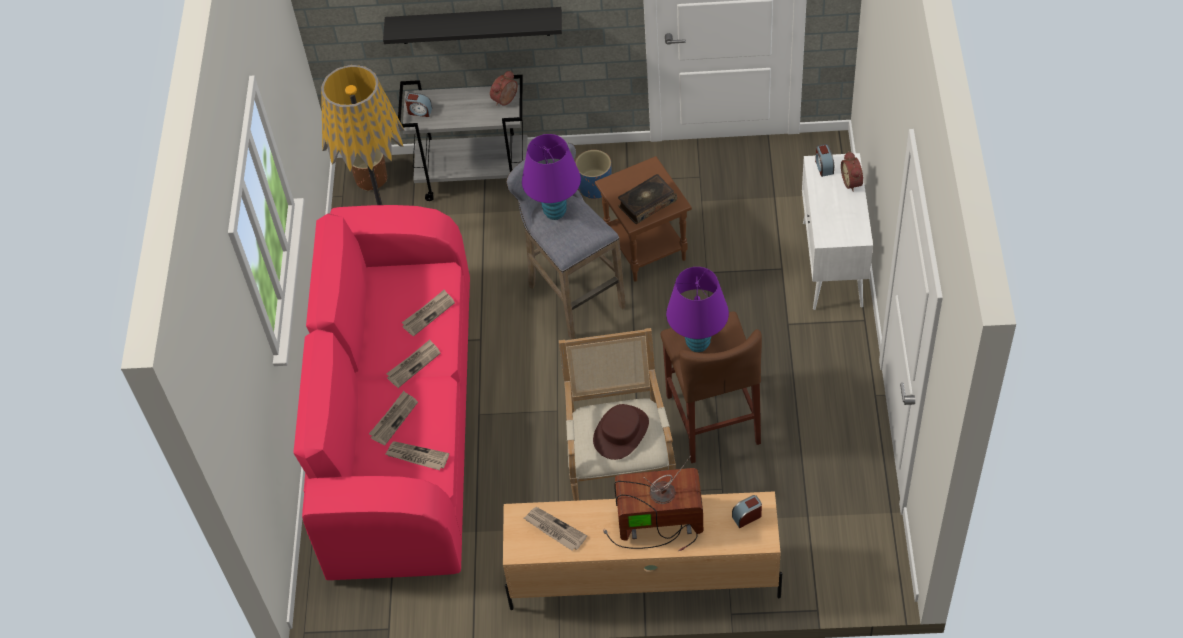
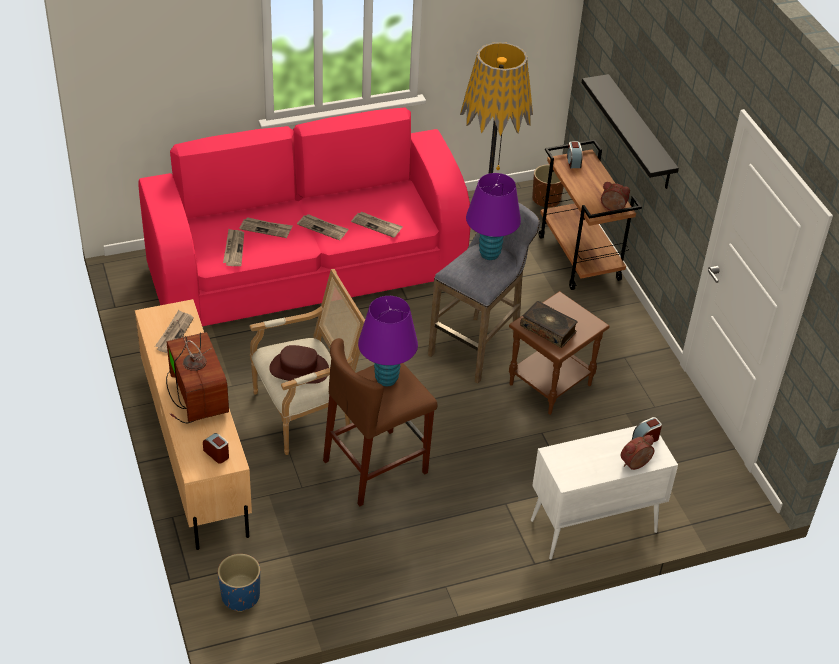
camera: 65 degrees right, 10 degrees down
(475, 176) = (580, 258): grey cart -> brown cart
(595, 187) = (605, 337): blue planter -> blue planter (240, 596)

